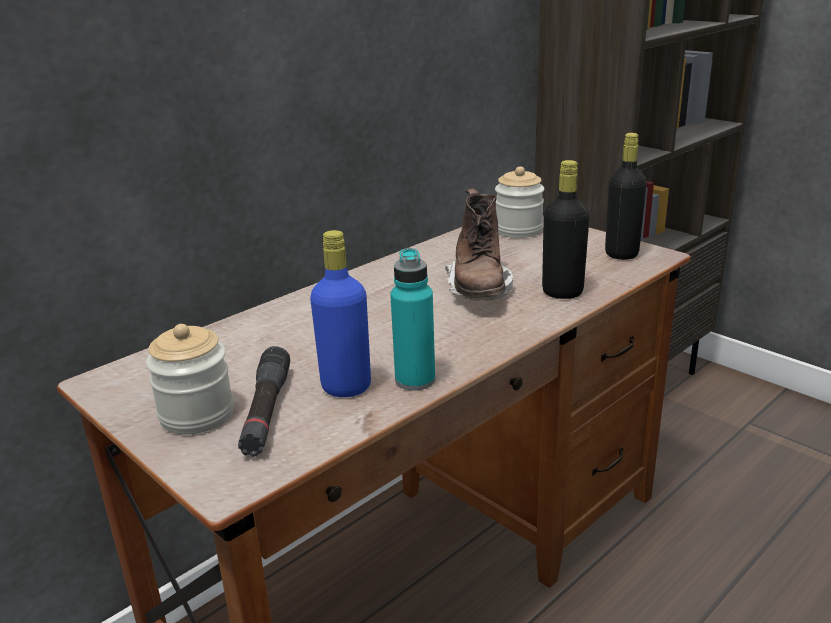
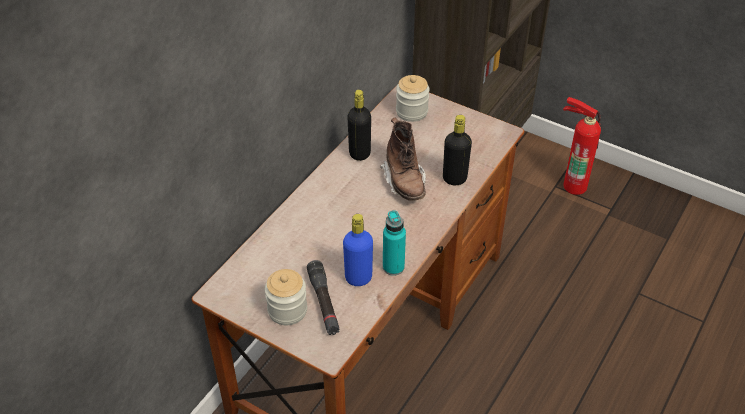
camera: 15 degrees left, 20 degrees up
(621, 254) = (482, 133): black bottle -> black bottle (359, 153)
(779, 423) = (574, 184): none -> fire extinguisher

